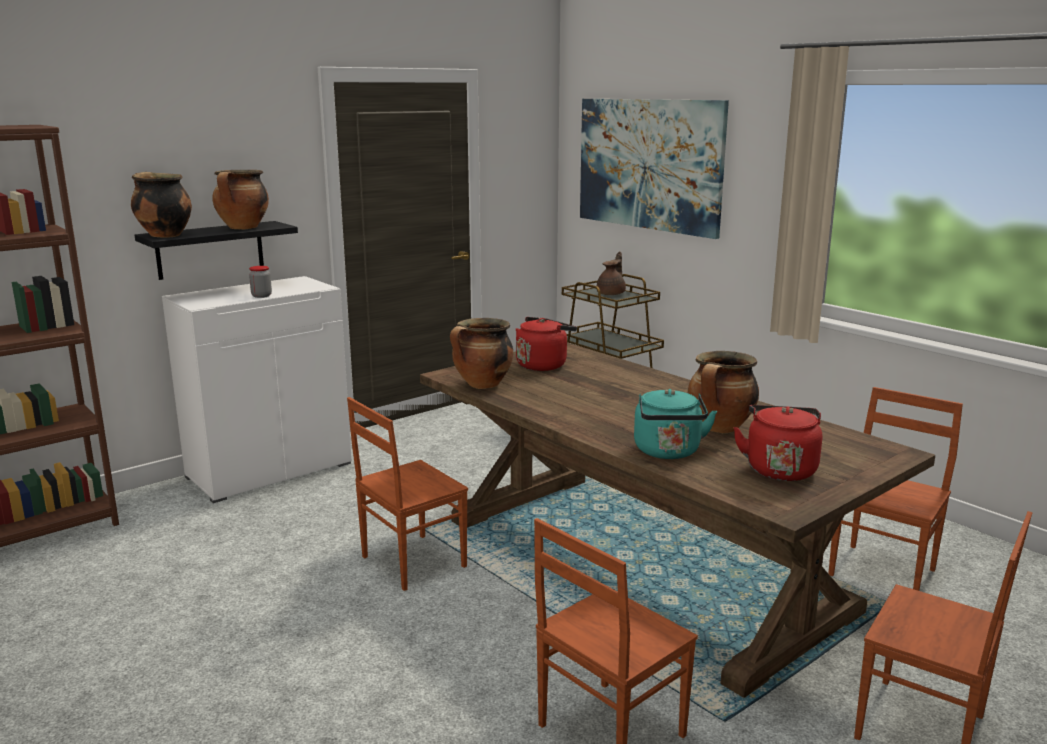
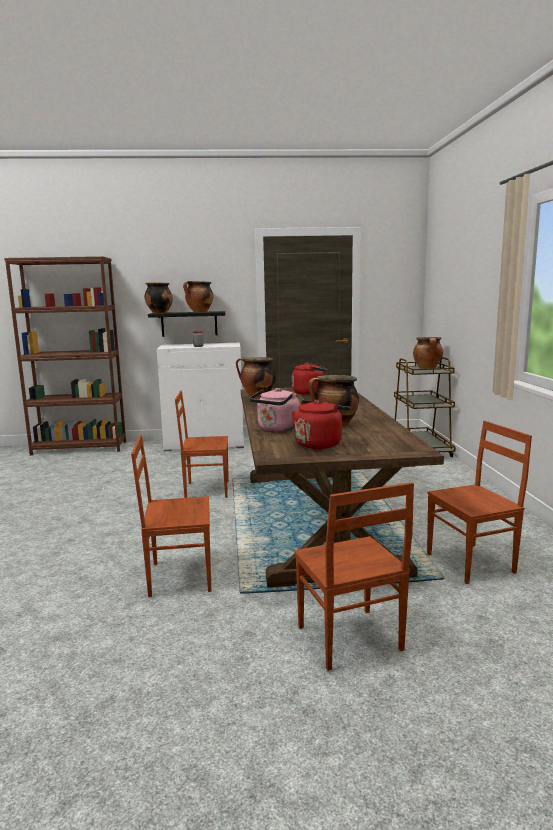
camera: 35 degrees right, 5 degrees down
(612, 293) = (427, 368): brown teapot -> cooking pot
(649, 164) = (455, 280): picture -> none
(668, 452) = (277, 429): turquoise kettle -> pink kettle

